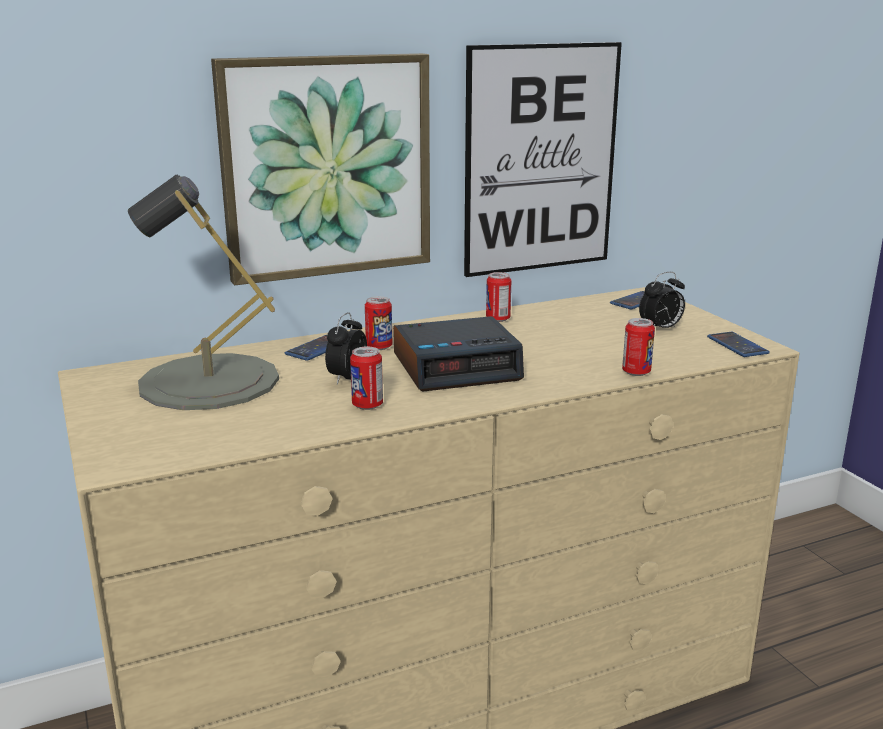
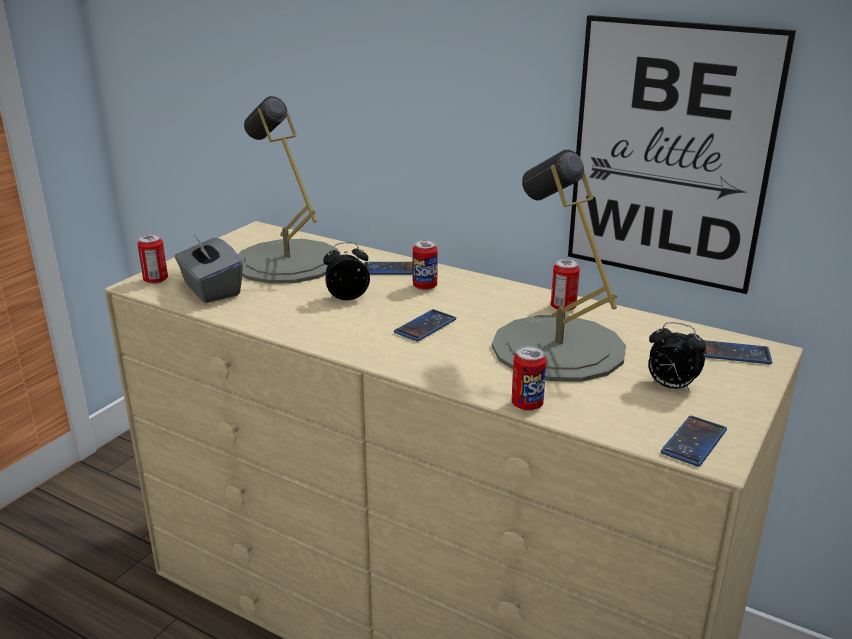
camera: 55 degrees right, 5 degrees up
(208, 431) = (211, 290): none -> grey tissue box
(326, 167) = (446, 114): picture -> none
(367, 405) = (308, 320): can -> can (156, 280)
(457, 367) = (425, 326): alarm clock -> phone
(561, 339) = (557, 348): none -> grey table lamp

